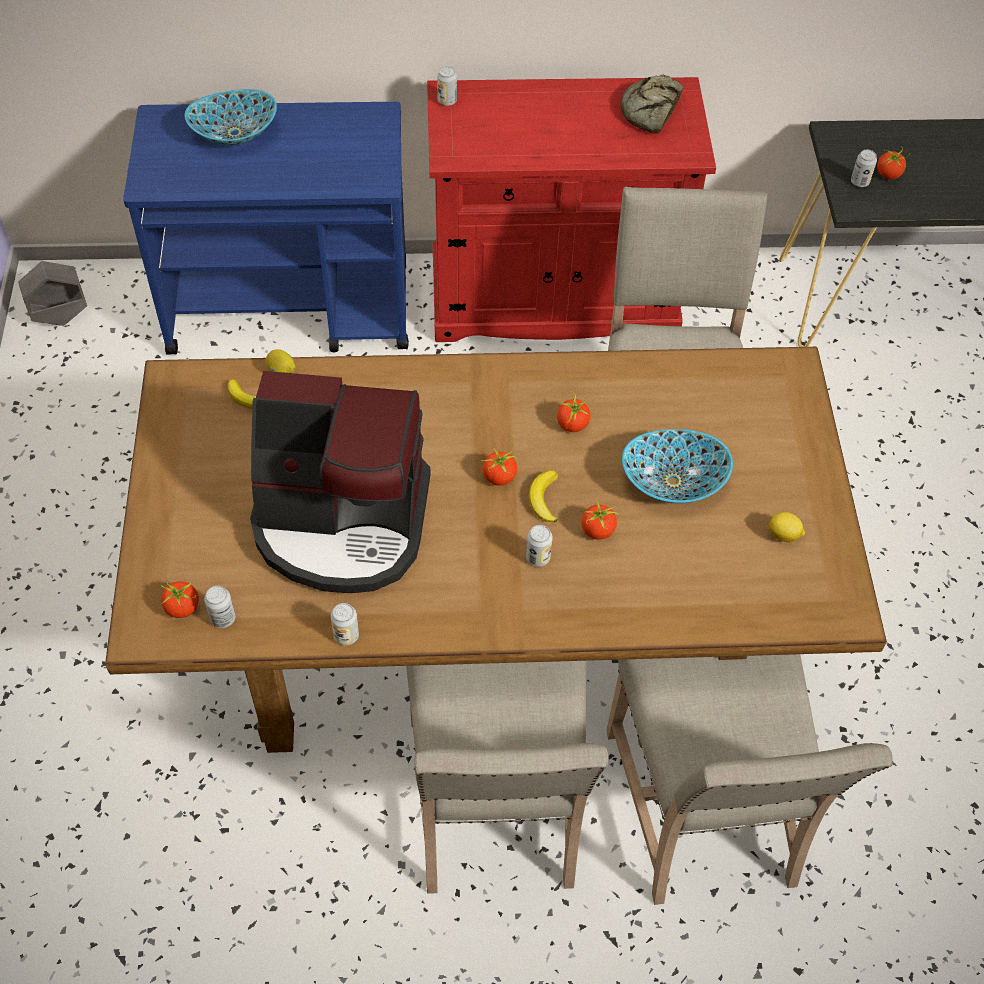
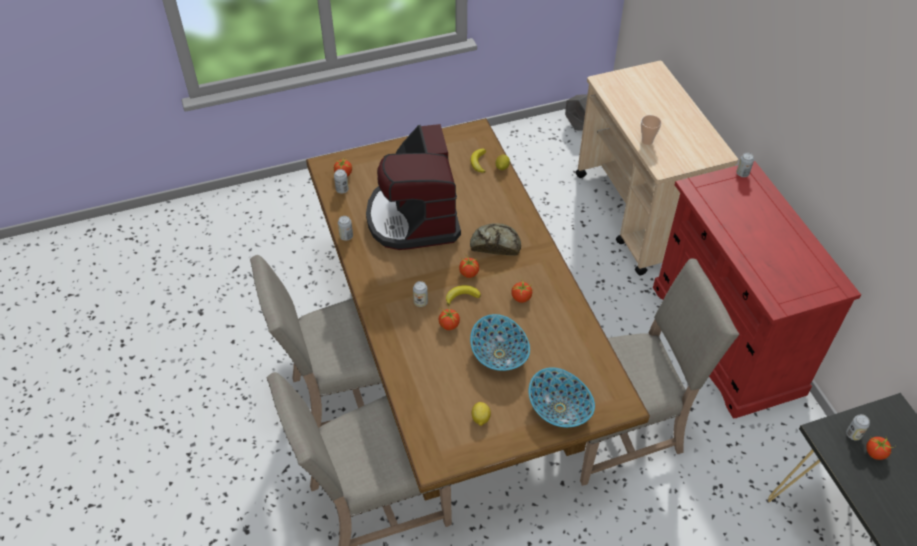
camera: 75 degrees right, 5 degrees down
(235, 134) = (663, 101): bowl -> bowl (559, 409)
(292, 308) = (640, 215): blue cart -> beige cart
(313, 180) = (647, 141): none -> cup
(651, 110) = (806, 274): bread -> bread (495, 244)

